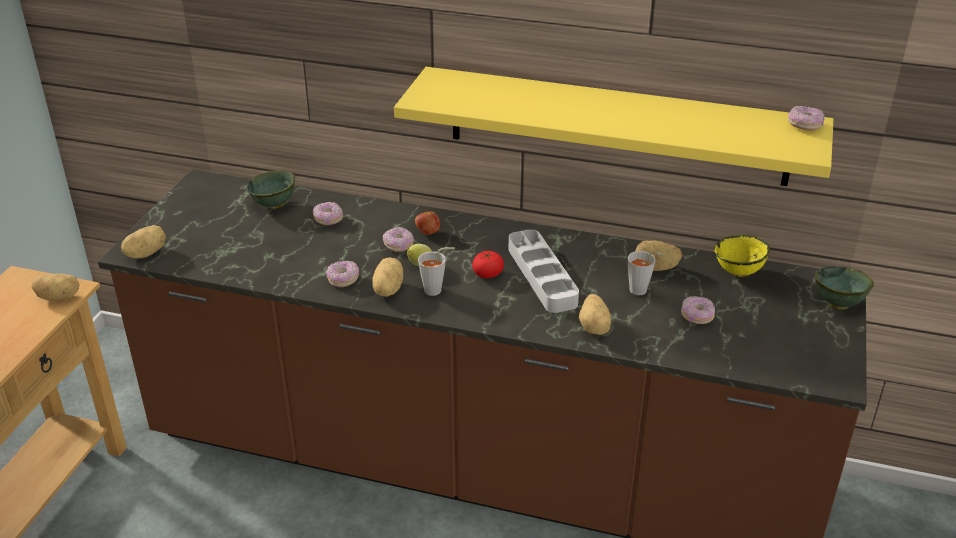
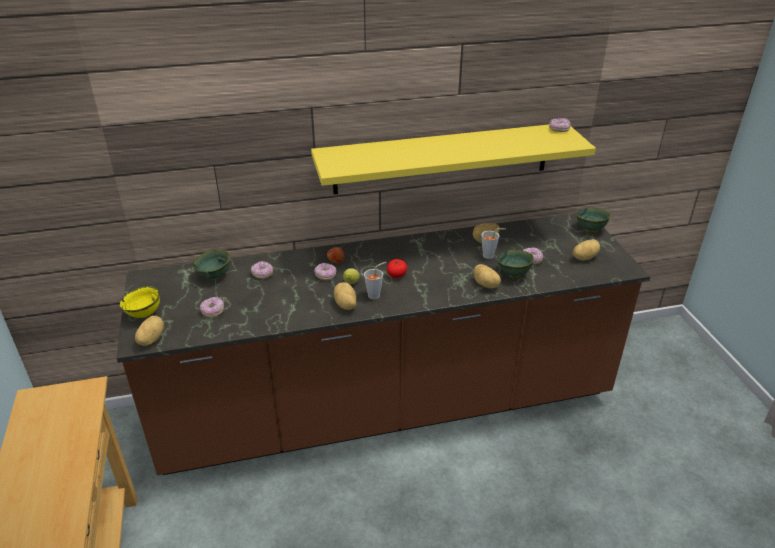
camera: 30 degrees left, 0 degrees up
(59, 297) = (84, 398): potato -> potato (584, 257)
(343, 280) = (311, 308): donut -> donut (212, 311)
(542, 275) = (428, 265): grey tray -> none
(647, 327) = (513, 275): none -> green bowl
(738, 273) = (529, 229): yellow bowl -> yellow bowl (145, 315)

